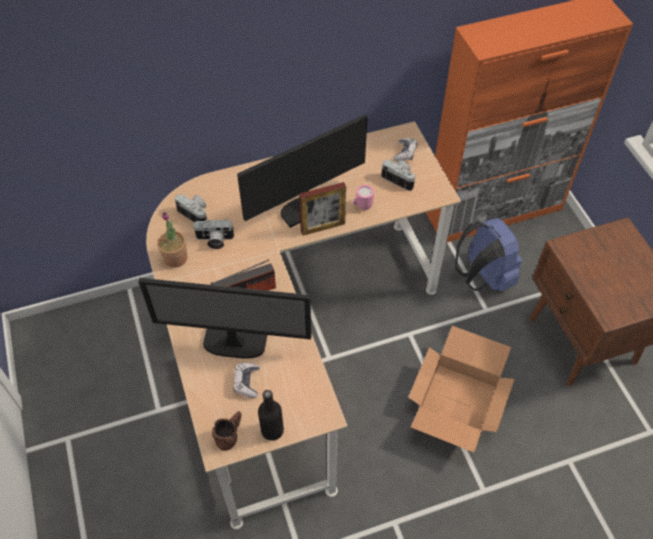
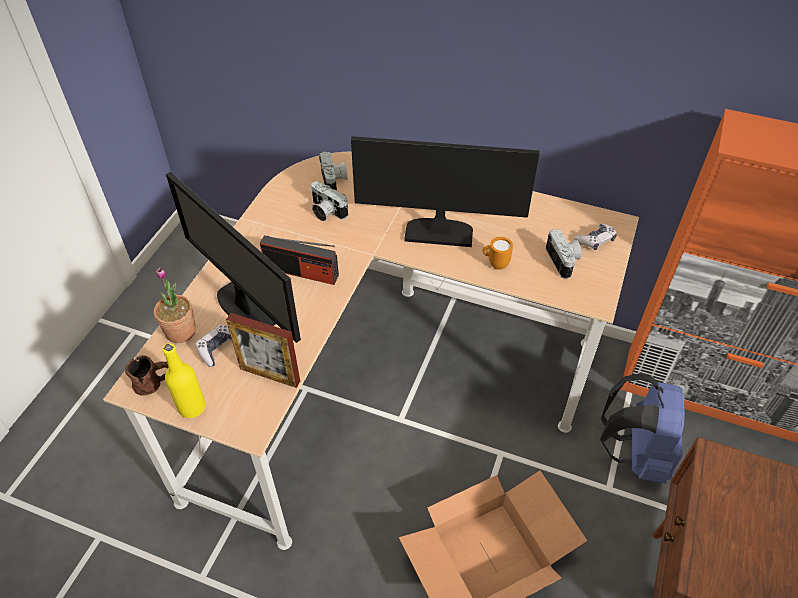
camera: 40 degrees right, 5 degrees down
(175, 258) = (278, 207): potted plant -> potted plant (180, 331)
(272, 430) = (192, 407): black bottle -> yellow bottle
(323, 227) = (435, 259): picture frame -> picture frame (270, 375)
(362, 207) = (495, 264): pink mug -> orange mug

